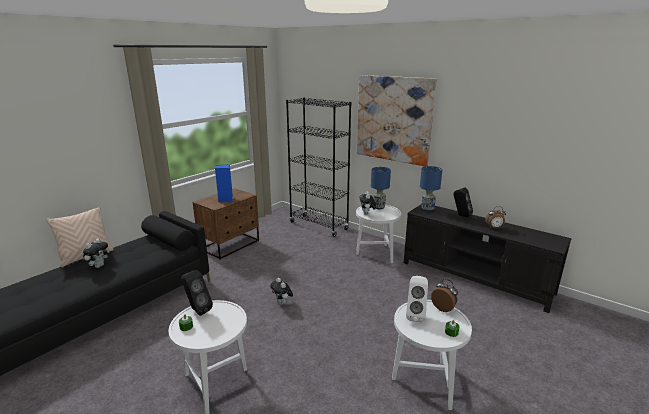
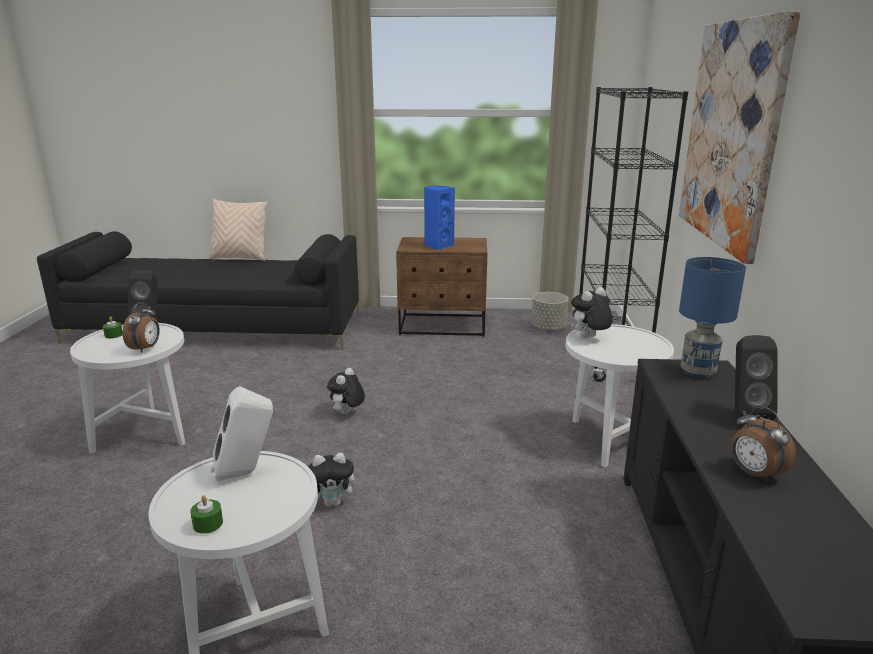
camera: 55 degrees right, 0 degrees up
(99, 266) = (226, 268): plush toy -> plush toy (334, 502)
(275, 225) = (548, 328): none -> grey planter
(378, 207) = (639, 338): blue table lamp -> none
(444, 308) = (292, 497): alarm clock -> alarm clock (146, 348)

